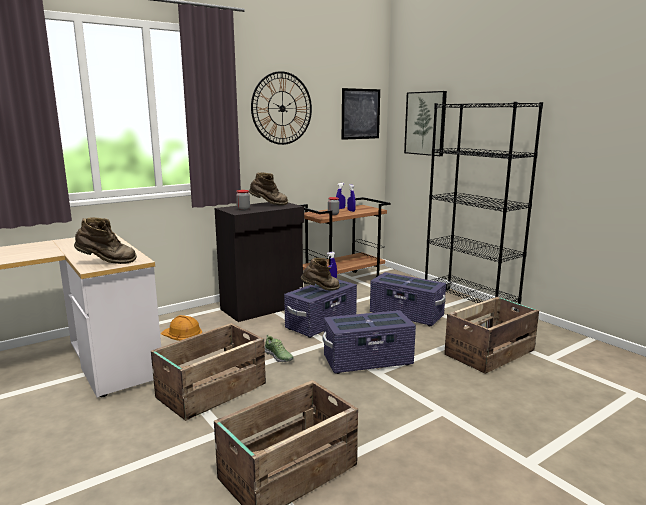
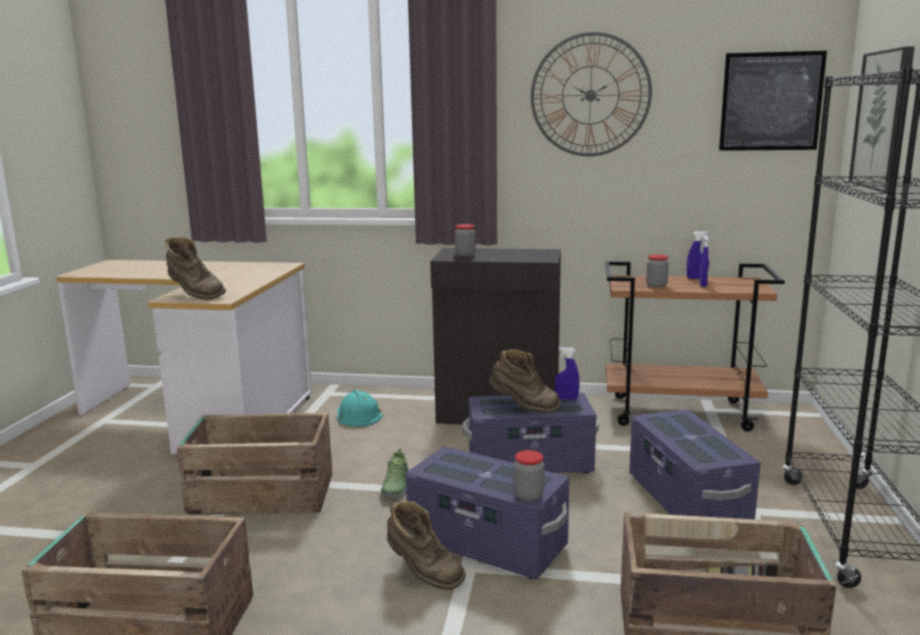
camera: 45 degrees right, 0 degrees up
(182, 333) = (357, 415): orange hard hat -> turquoise hard hat
(269, 204) = (520, 253): brown boot -> brown boot (423, 573)
(402, 322) = (528, 495): none -> jar

